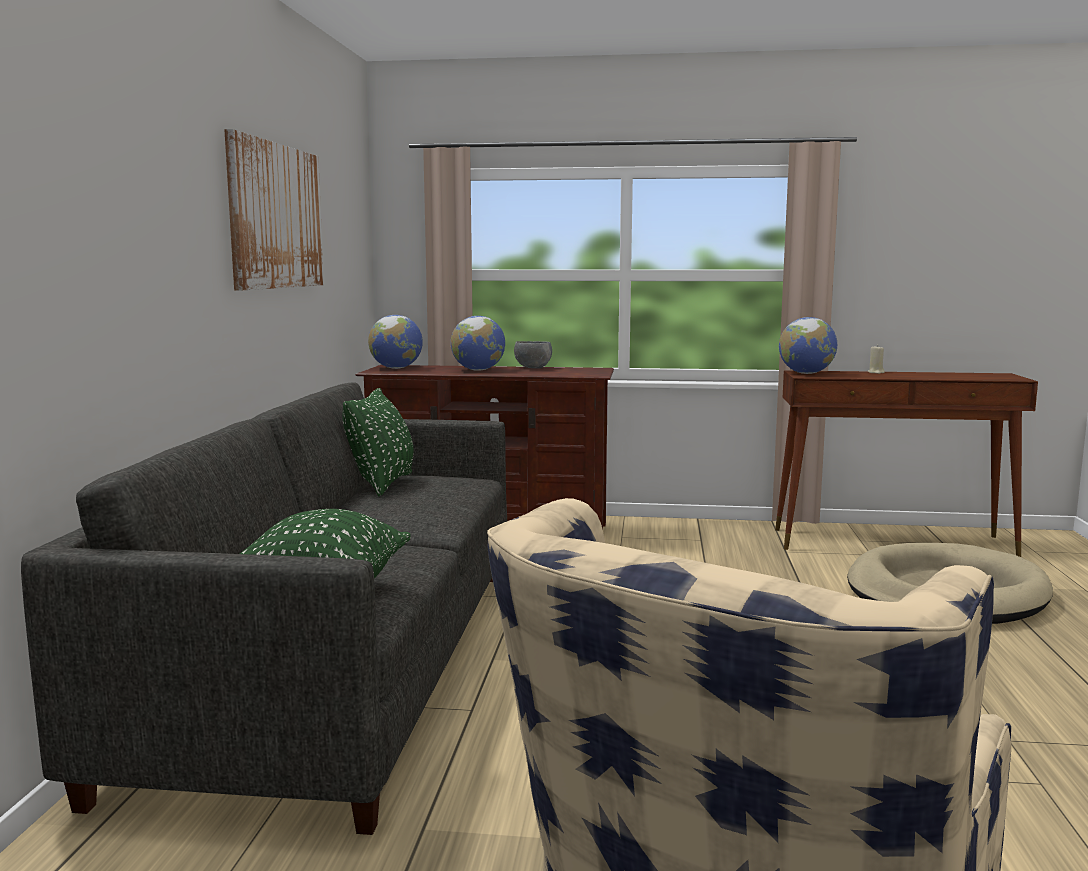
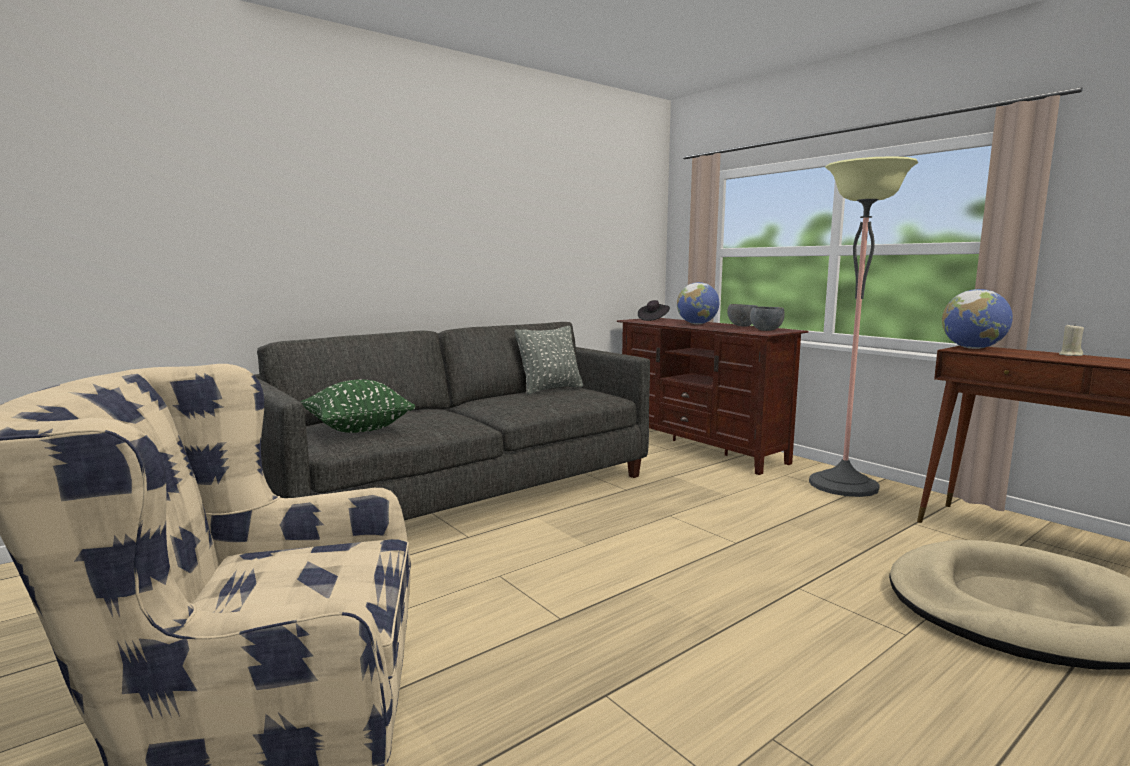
camera: 45 degrees right, 0 degrees up
(276, 216) = (524, 211): picture -> none
(382, 484) = (550, 389): green pillow -> grey pillow
(396, 368) = (653, 319): globe -> black hat
(580, 371) = (765, 330): none -> grey bowl
(681, 533) = (843, 485): none -> floor lamp

